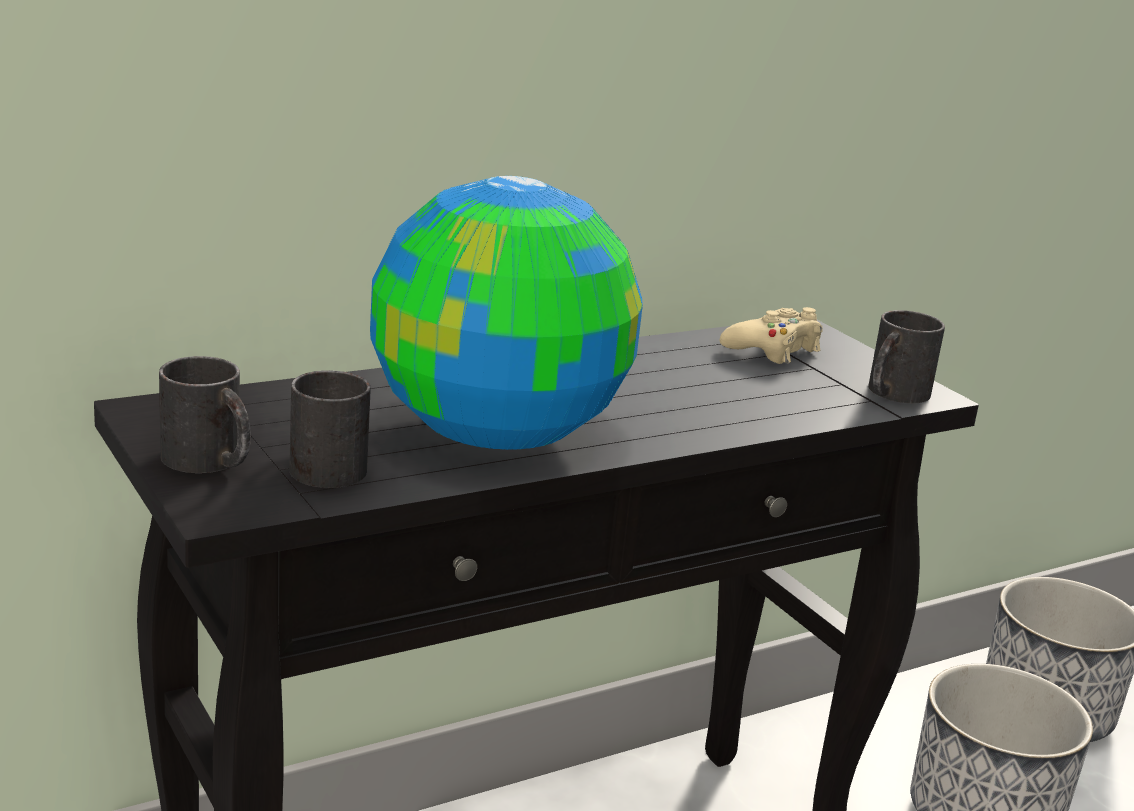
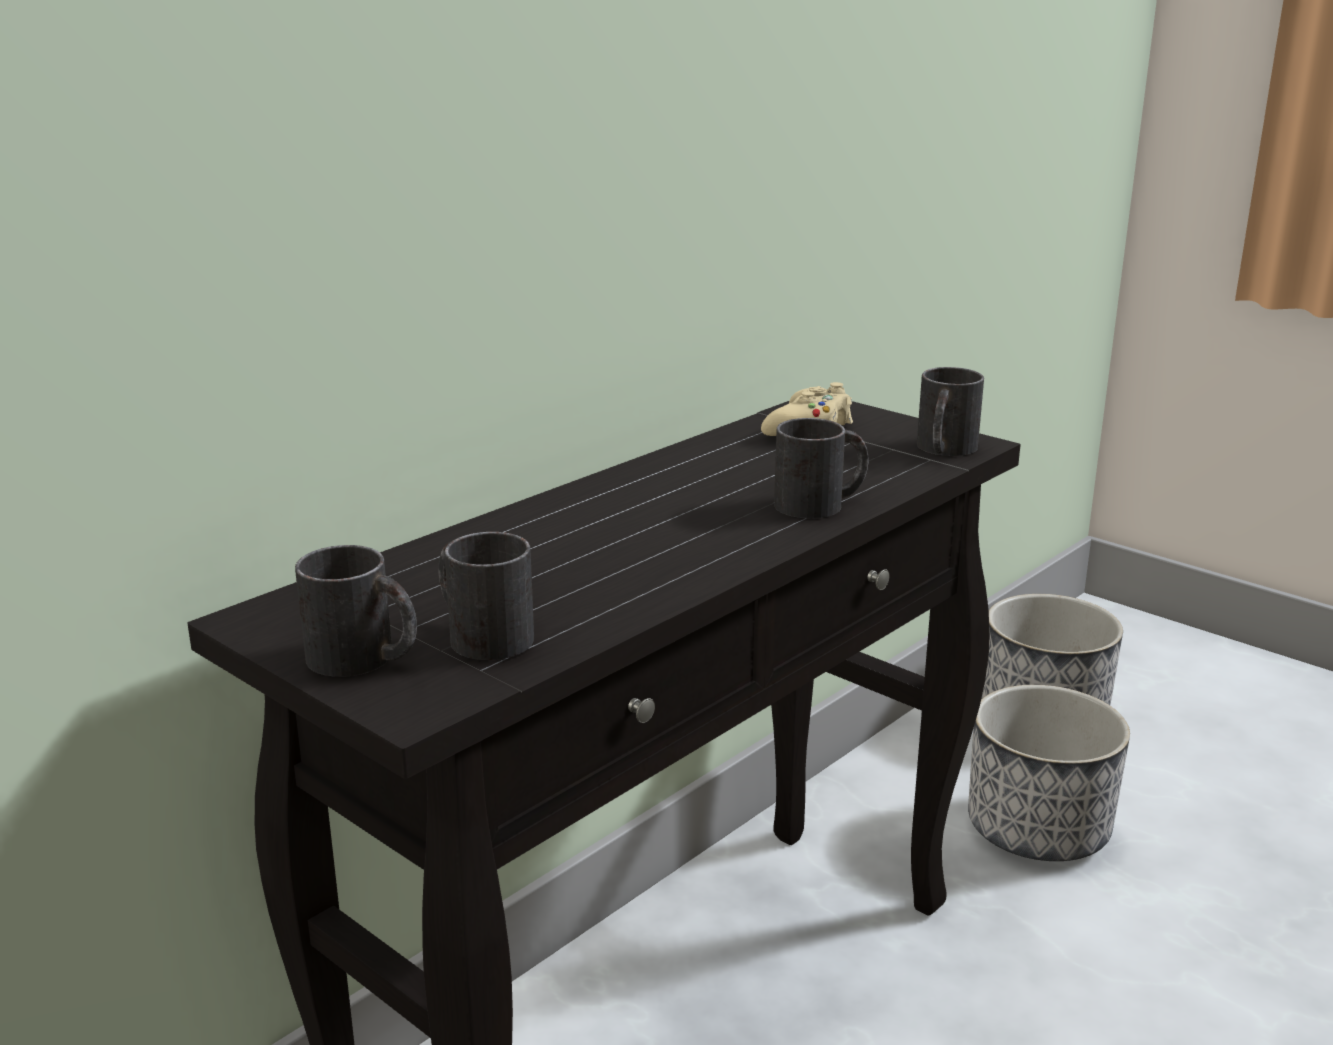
camera: 15 degrees left, 0 degrees up
(498, 436) = (629, 567): globe -> none
(726, 418) = (821, 503): none -> black mug

